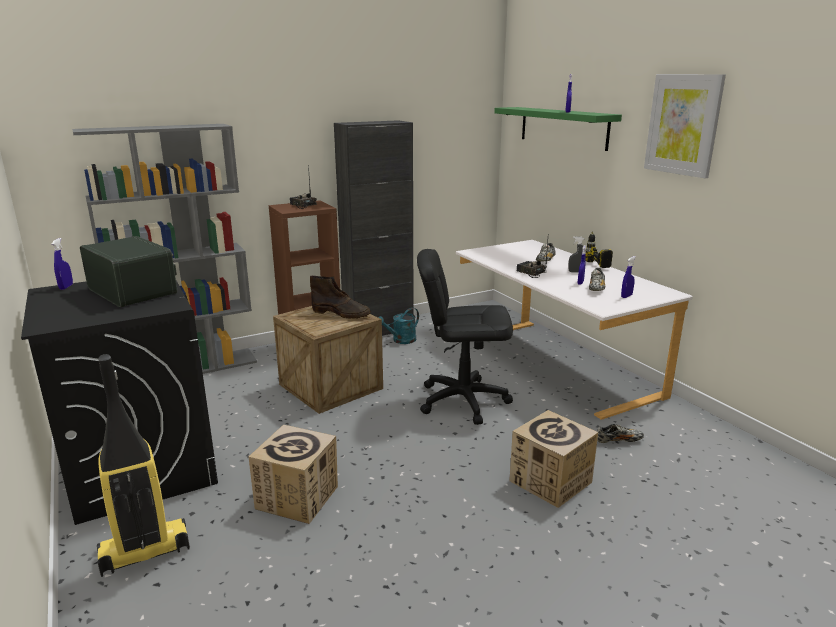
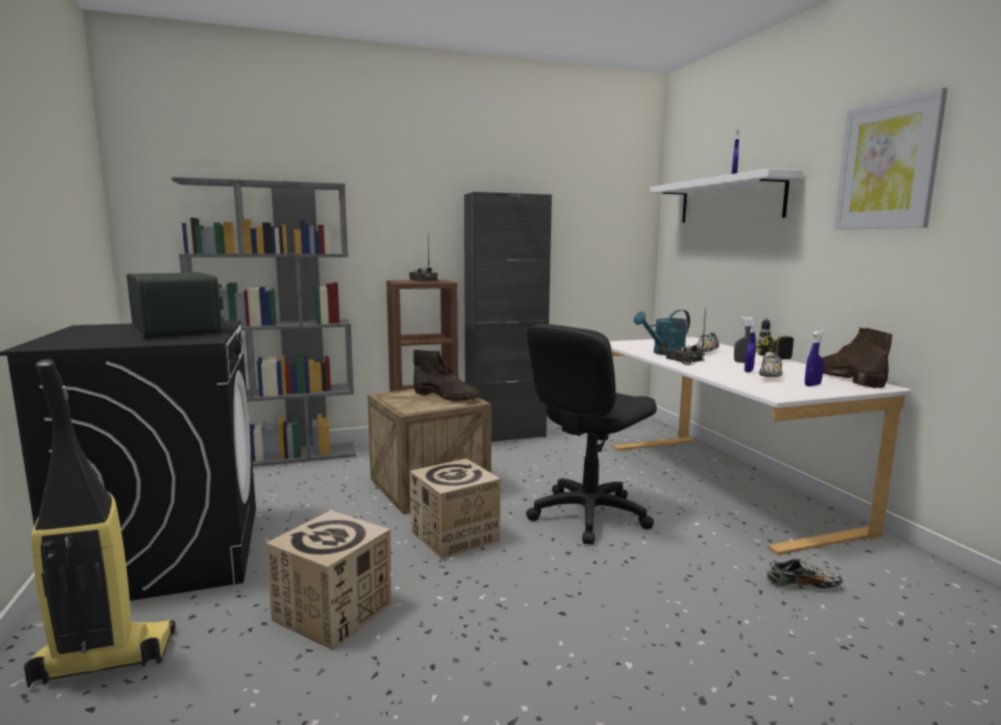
camera: 10 degrees right, 10 degrees down
(66, 287) = (112, 325): blue spray bottle -> none
(400, 340) = (528, 446): turquoise watering can -> turquoise watering can (664, 353)
(463, 400) = (588, 515): black office chair -> black office chair turned 60 degrees counterclockwise
(550, 481) = (694, 631): cardboard box -> cardboard box (454, 536)
(563, 127) = (730, 200): green shelf -> white shelf
(649, 286) = (846, 378): none -> brown boot

